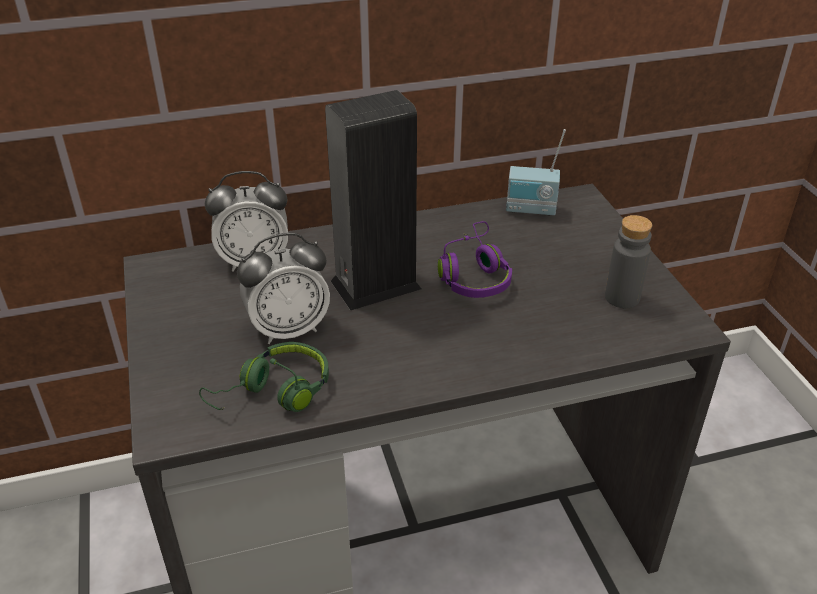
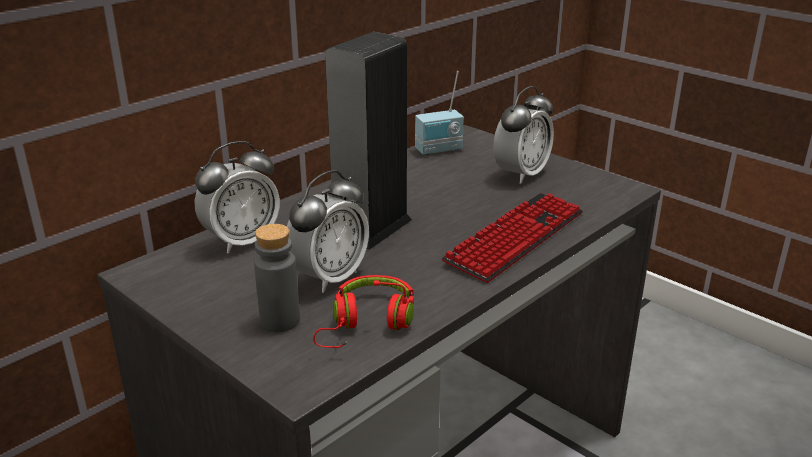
camera: 30 degrees left, 10 degrees down
(274, 392) = (368, 324): green headphones -> red headphones
(474, 275) = (442, 200): purple headphones -> none
(501, 347) = (516, 238): none -> keyboard
(587, 268) = (521, 174): none -> alarm clock
(622, 297) = (565, 185): grey bottle -> grey bottle (280, 321)

